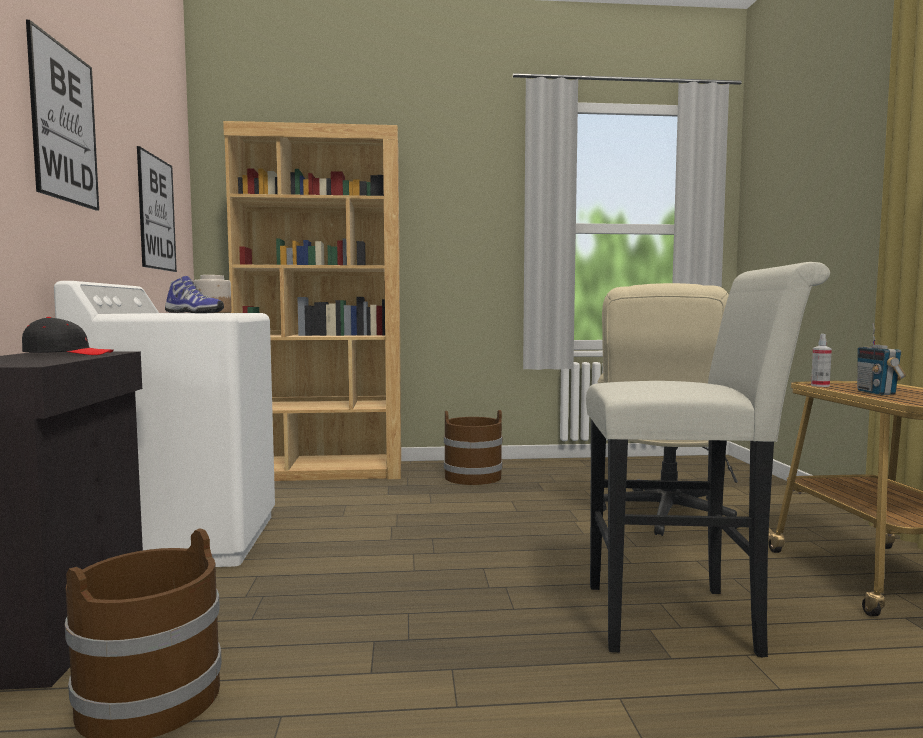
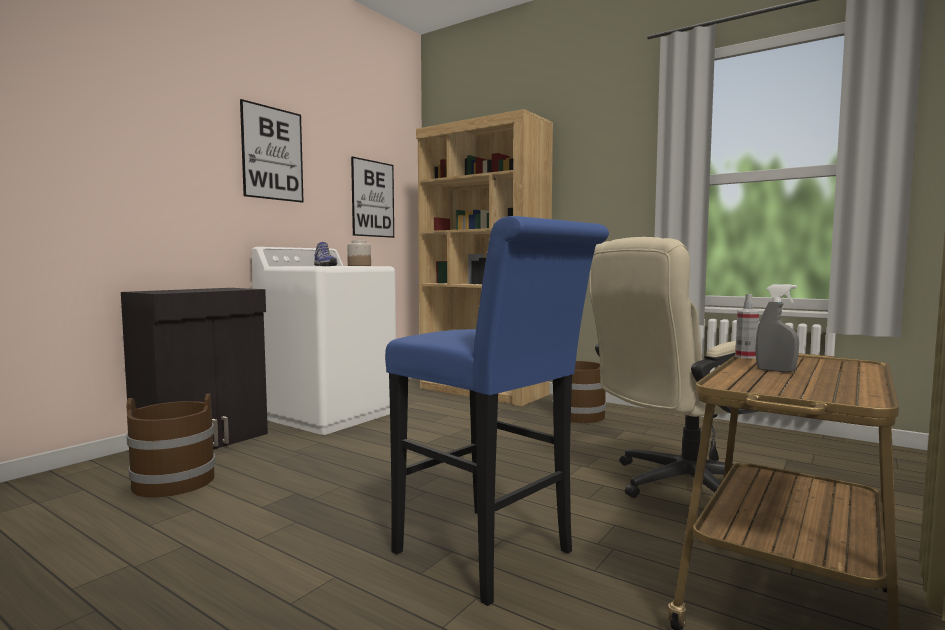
camera: 40 degrees right, 0 degrees up
(68, 354) = (223, 289): black cap -> none
(684, 619) = (492, 556): white stool -> blue stool
(876, 393) = (775, 371): radio -> grey spray bottle

